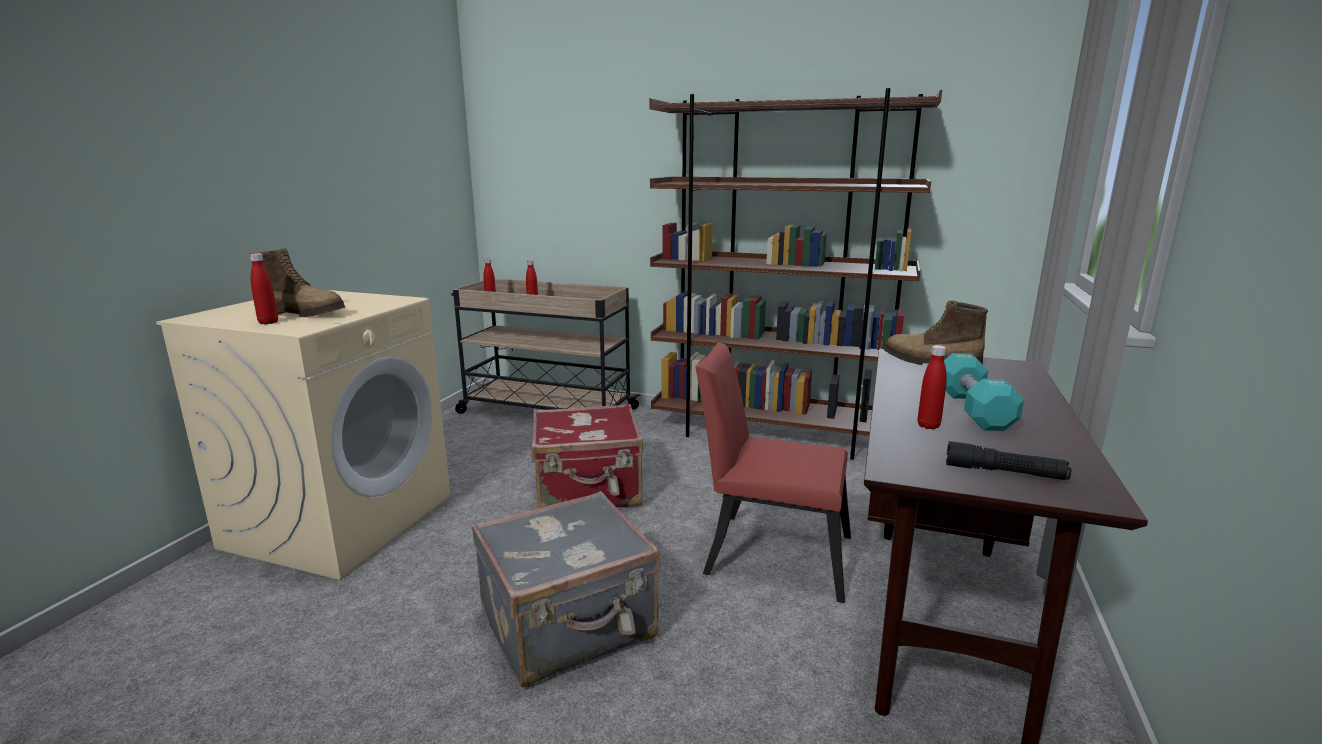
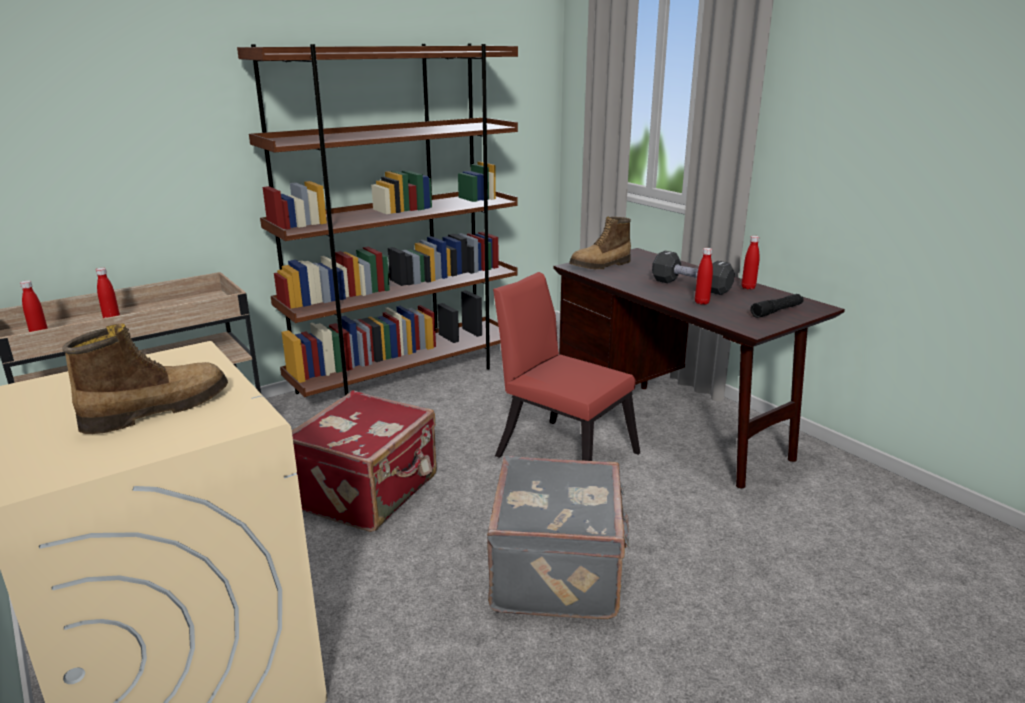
camera: 55 degrees left, 5 degrees up
(268, 322) = (169, 433): red bottle -> red bottle (748, 287)
(769, 552) = (561, 451): red chair -> red chair turned 75 degrees clockwise
(973, 410) = (691, 286): turquoise dumbbell -> black dumbbell

